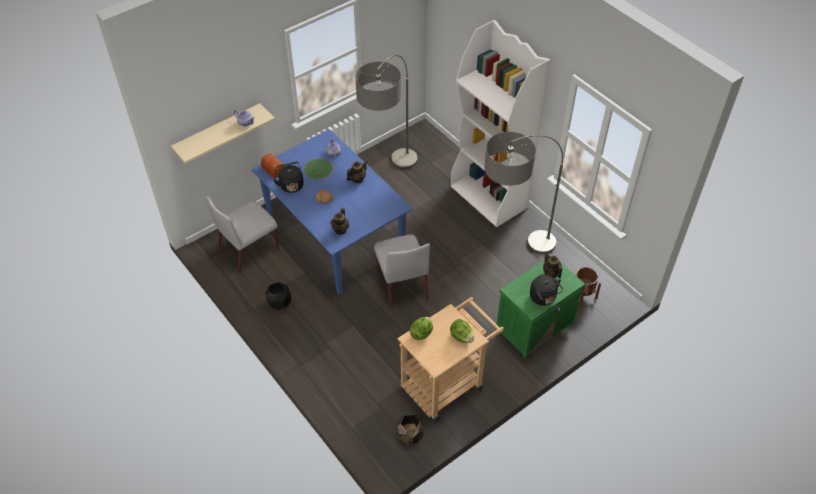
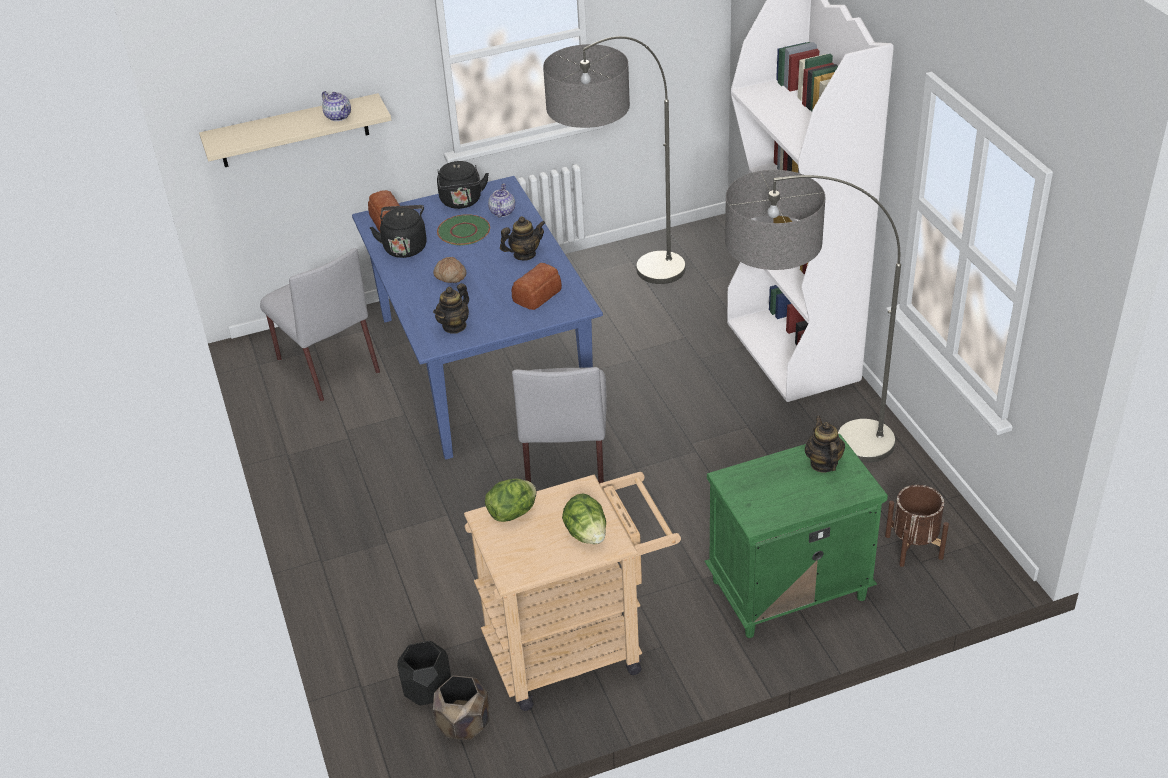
camera: 20 degrees right, 10 degrees down
(249, 250) = (327, 365): grey chair -> grey chair turned 105 degrees counterclockwise
(279, 303) = (336, 454): black planter -> black planter (428, 689)
(375, 203) = (538, 295): none -> bread
(543, 298) = (789, 504): black kettle -> black kettle (462, 202)

